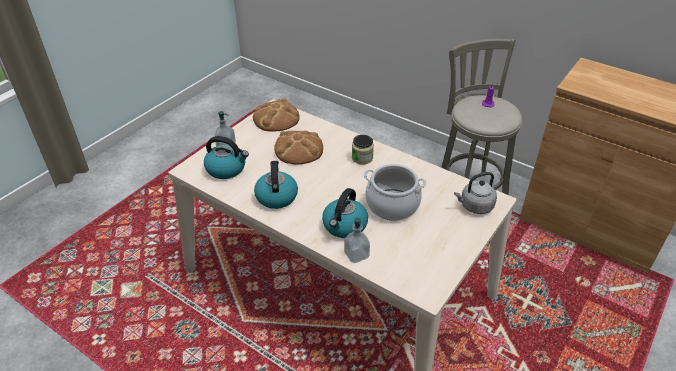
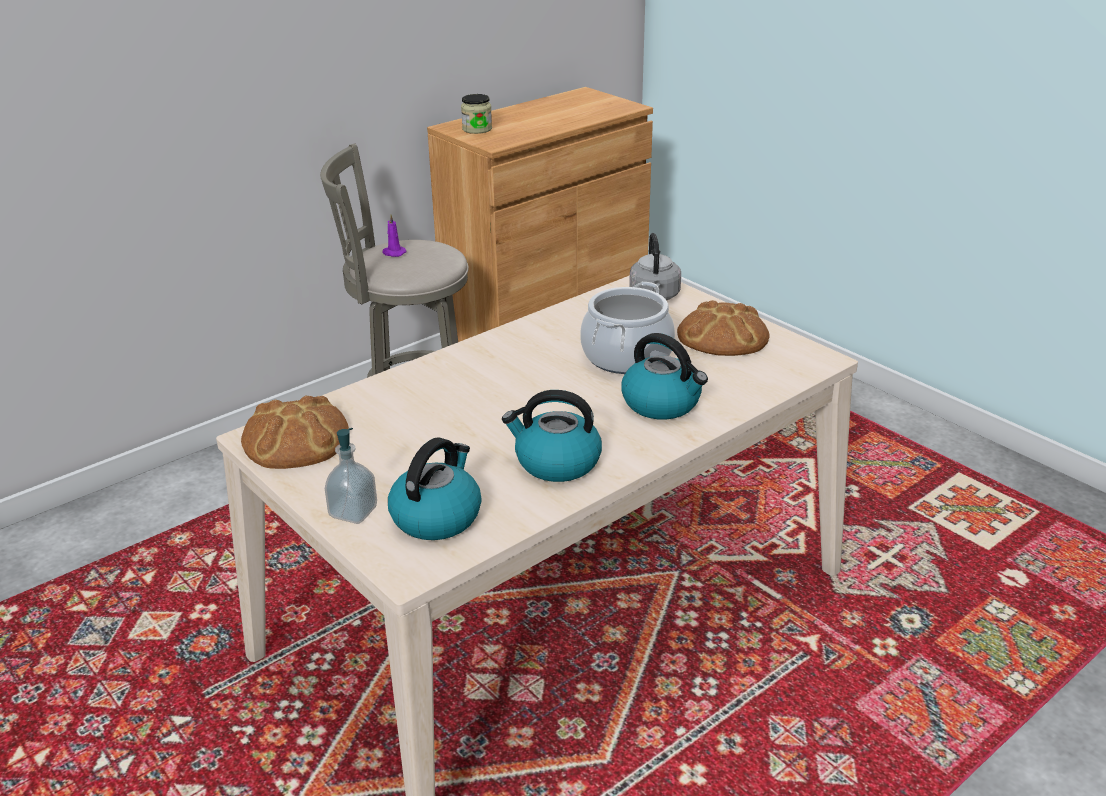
camera: 75 degrees left, 10 degrees down
(298, 149) = (423, 424): bread -> bread (722, 335)
(356, 255) = (732, 402): soap dispenser -> none
(362, 158) = (491, 364): jar -> jar (477, 129)

